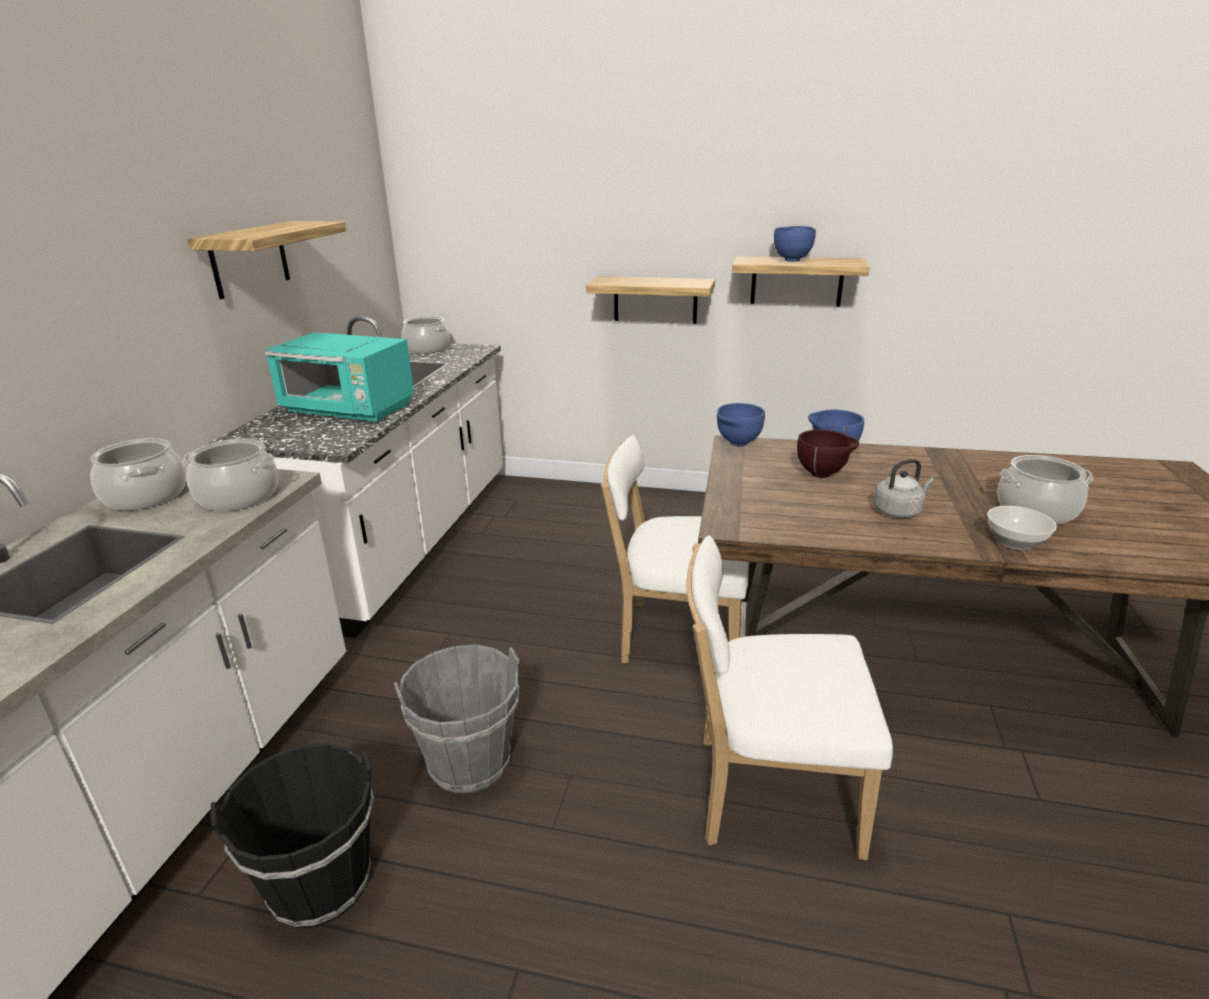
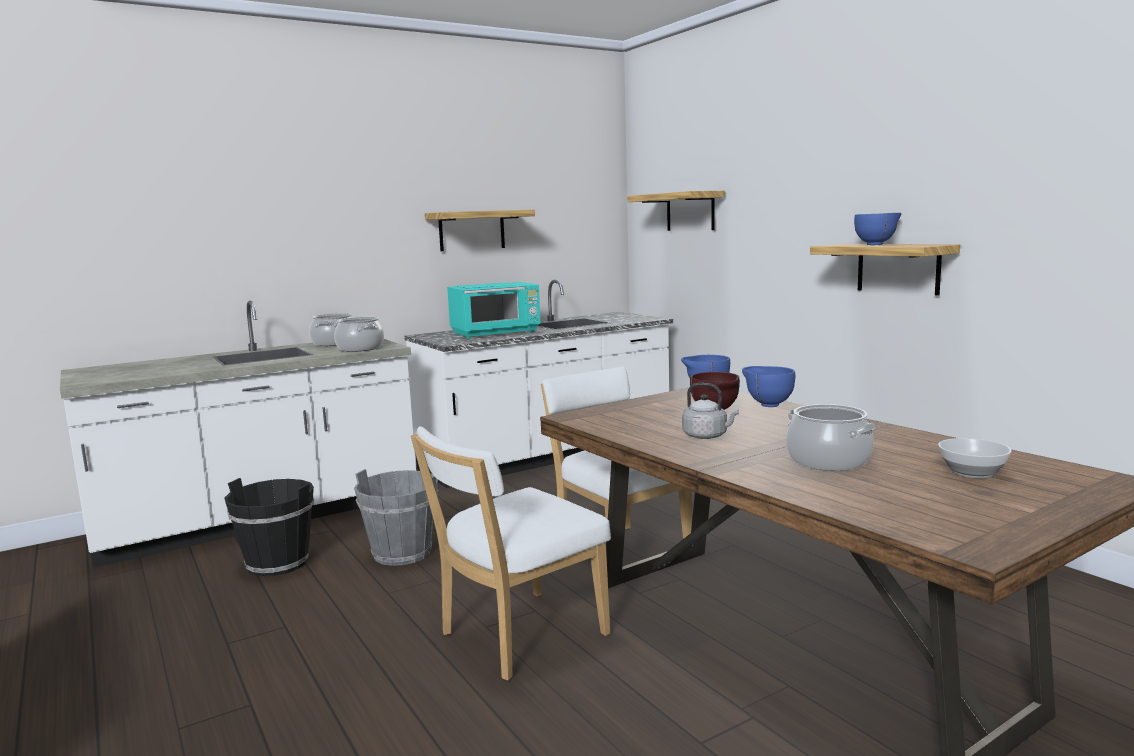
camera: 45 degrees right, 15 degrees down
(349, 410) = (496, 333): turquoise microwave -> turquoise microwave turned 90 degrees counterclockwise
(427, 349) = (621, 315): cooking pot -> none
(655, 300) = (784, 284): shelf -> shelf (690, 211)
(767, 793) = (517, 637): white chair -> white chair turned 90 degrees counterclockwise
(1015, 541) = (743, 466): bowl -> bowl (973, 473)

